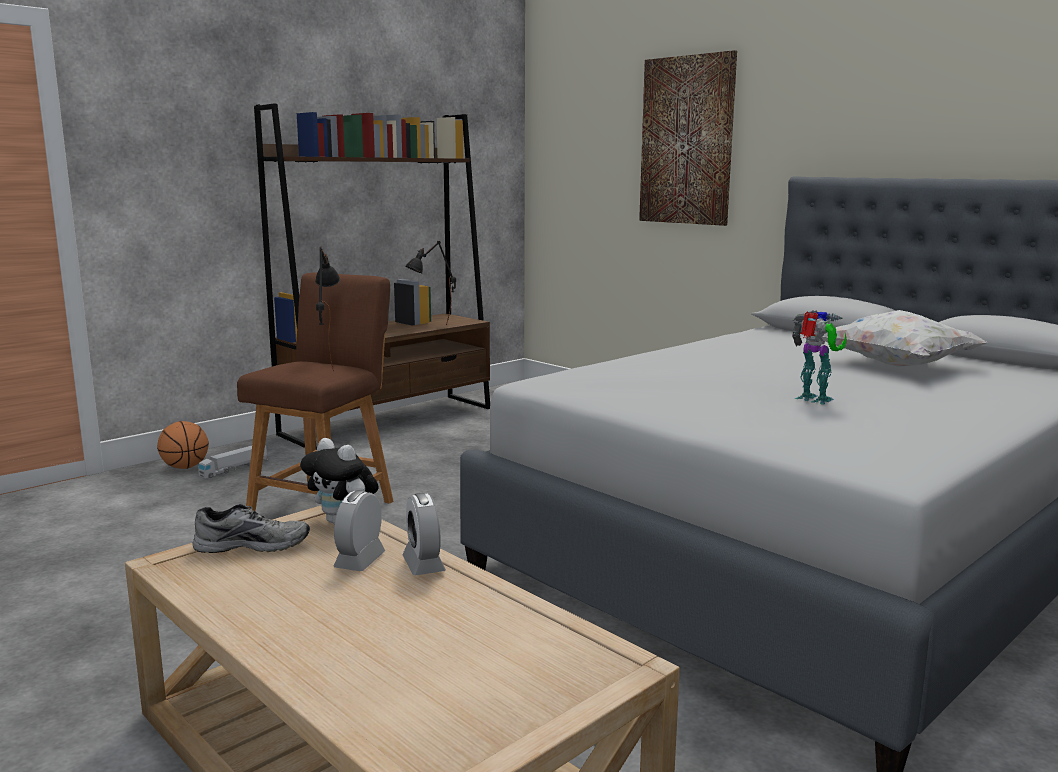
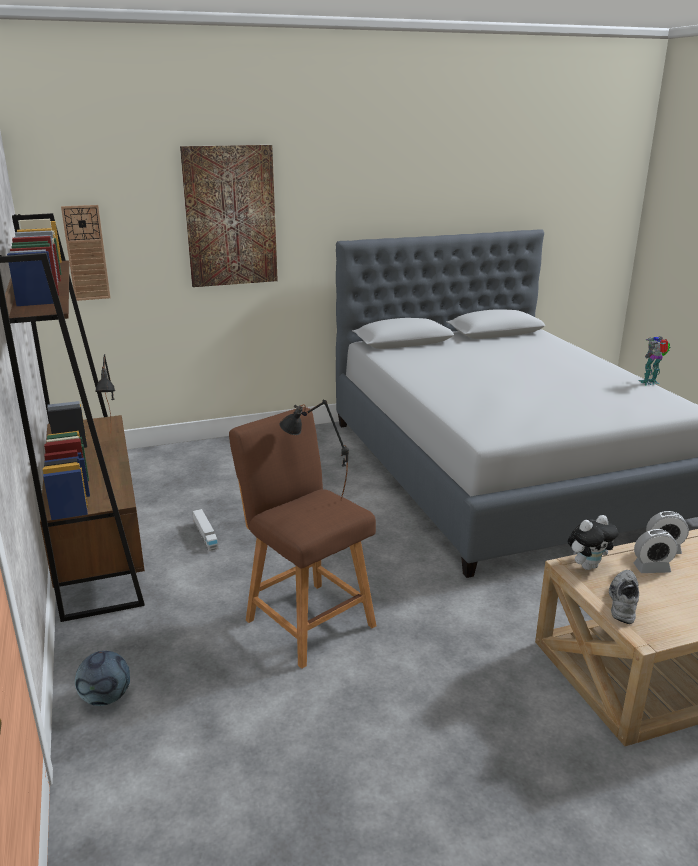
camera: 65 degrees left, 10 degrees up
(185, 467) = (106, 697): basketball -> football
(234, 469) = (148, 662): toy truck -> toy truck (205, 536)
(360, 560) = (651, 568): alarm clock -> alarm clock turned 45 degrees counterclockwise
(564, 174) = (86, 253): none -> wall clock
(814, 400) = (564, 387): toy robot -> toy robot (650, 383)
(897, 366) = (499, 354): white pillow -> none

